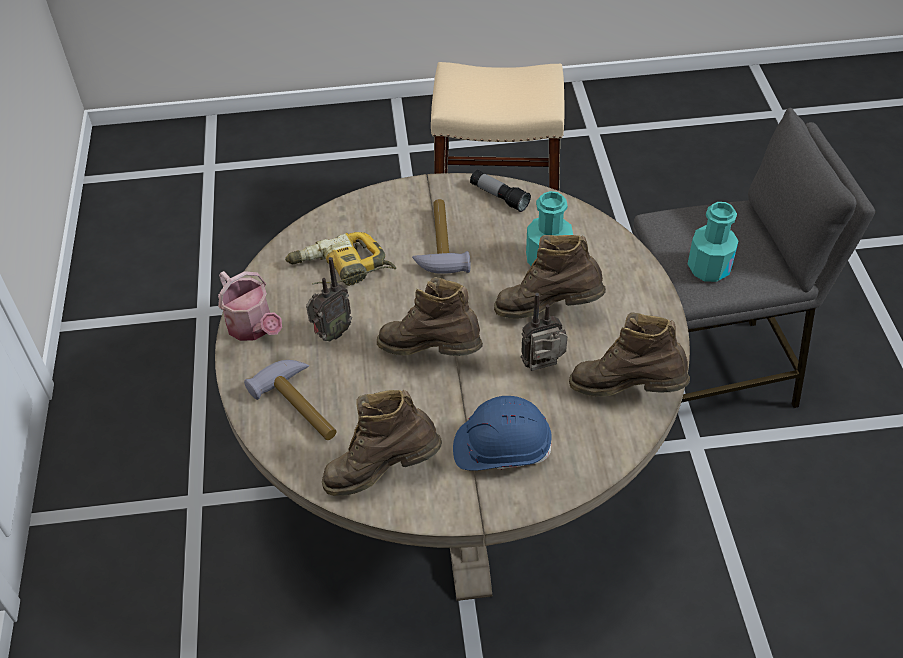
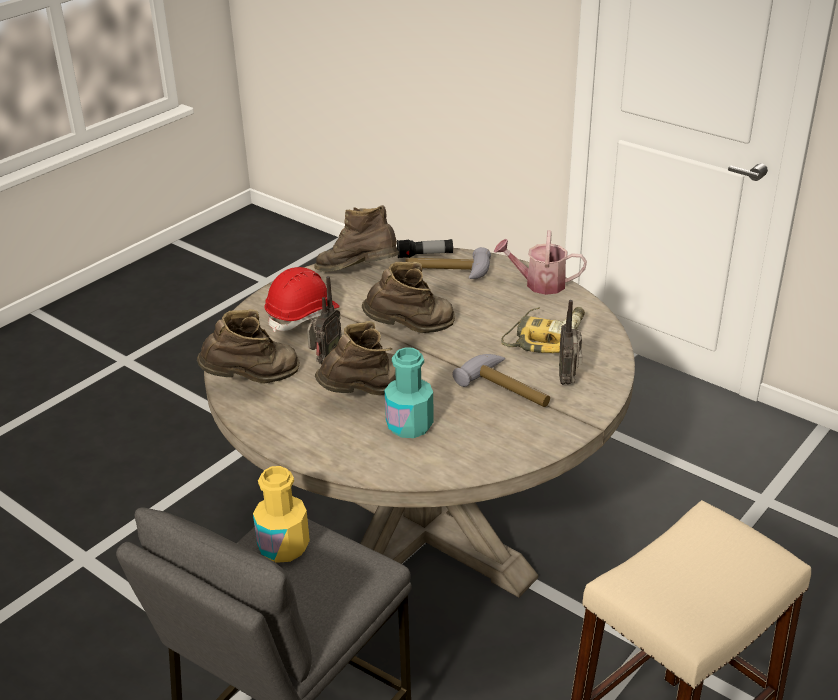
camera: 135 degrees right, 15 degrees down
(331, 334) = (489, 305): radio -> radio (568, 379)
(382, 472) = (358, 274): brown boot -> brown boot turned 105 degrees counterclockwise
(499, 197) = (517, 448): flashlight -> flashlight (425, 255)
(501, 448) = (303, 315): blue hard hat -> red hard hat
(709, 268) = (283, 546): turquoise bottle -> yellow bottle

